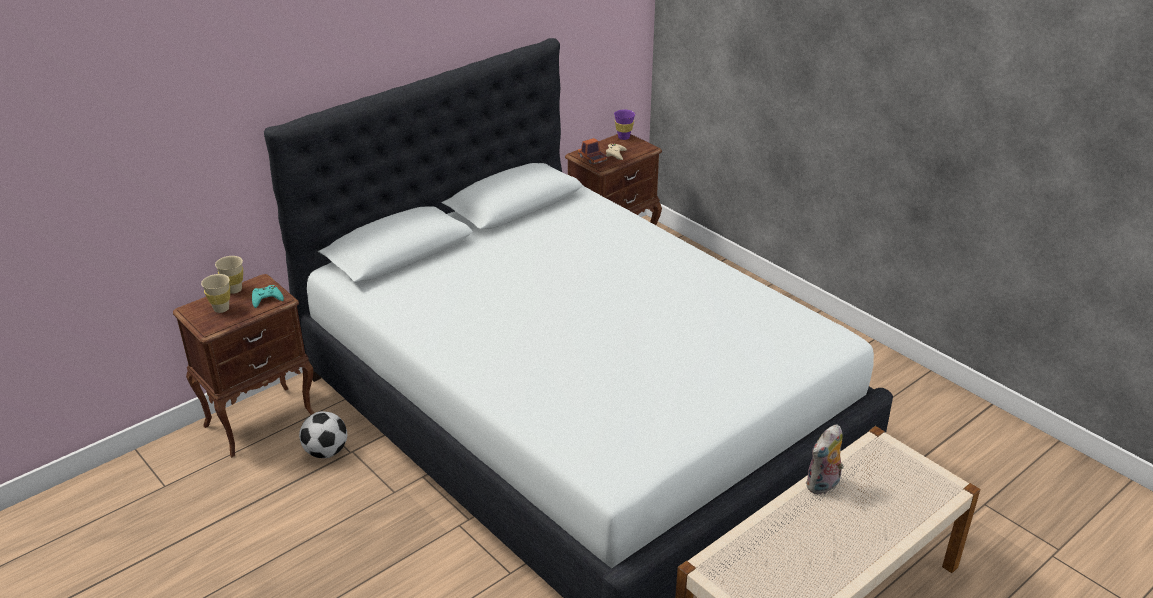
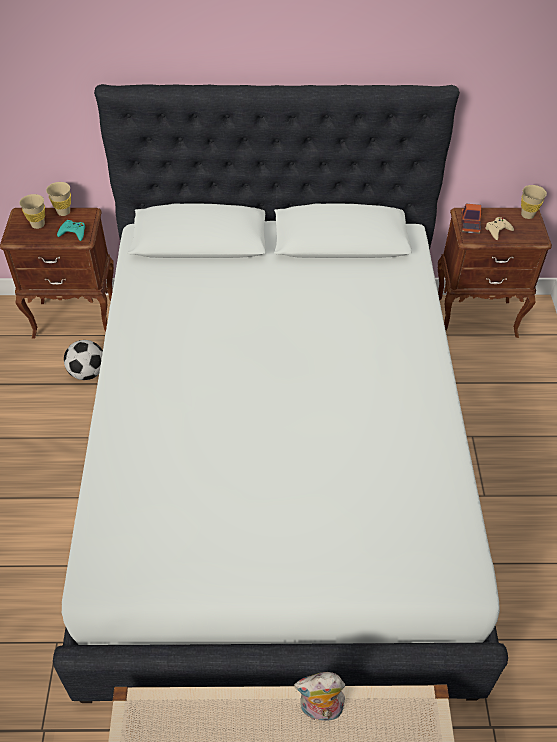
camera: 40 degrees right, 15 degrees up
(624, 137) = (527, 215): purple cup -> beige cup

